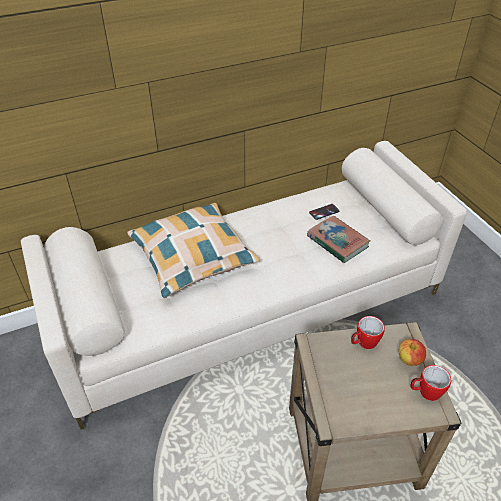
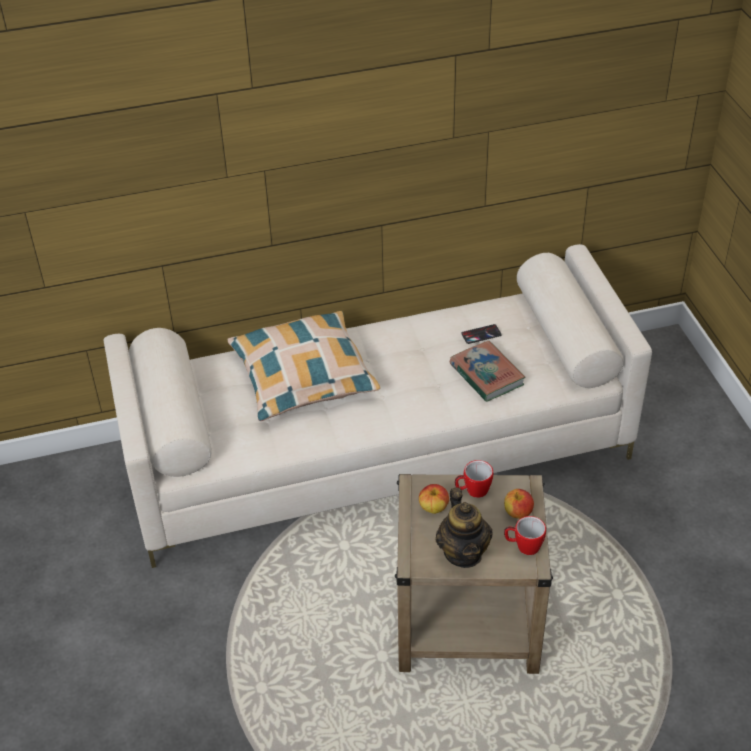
camera: 10 degrees right, 0 degrees up
(334, 363) = (433, 508): none -> apple
(374, 405) = (463, 553): none -> teapot

